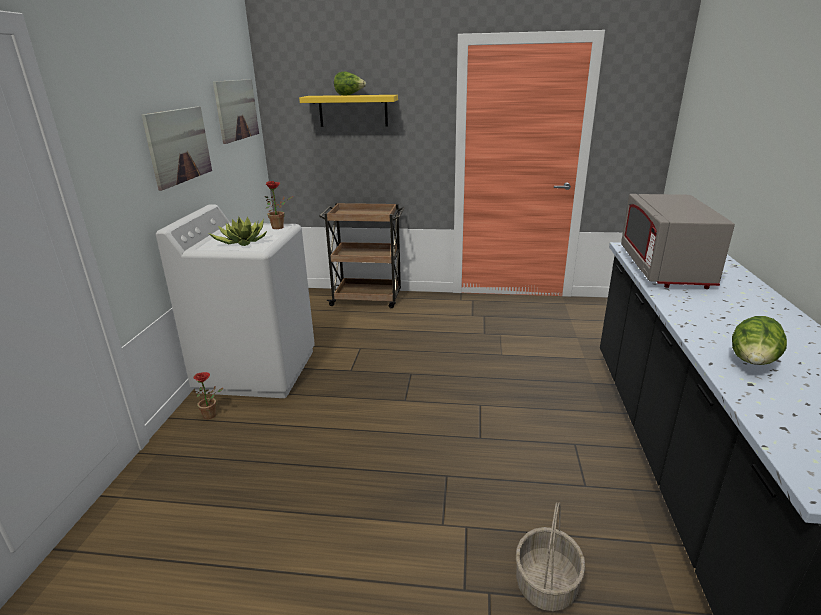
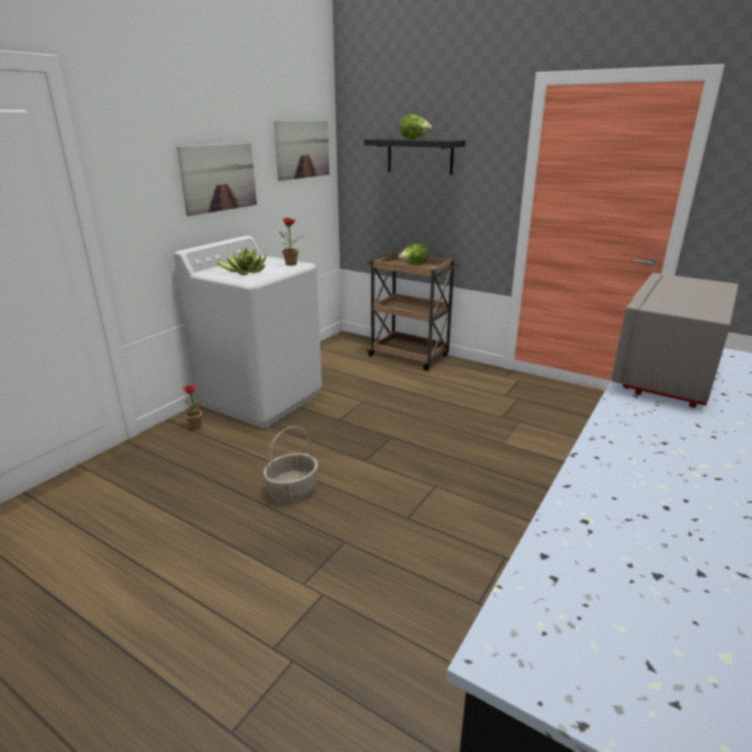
camera: 25 degrees right, 0 degrees up
(353, 111) = (420, 156): yellow shelf -> black shelf
(547, 584) = (352, 679): basket -> basket (292, 490)
(752, 363) = (623, 501): lettuce -> lettuce (413, 265)

